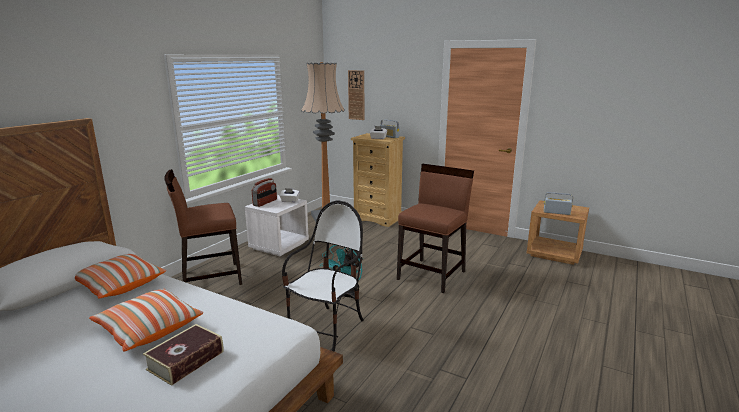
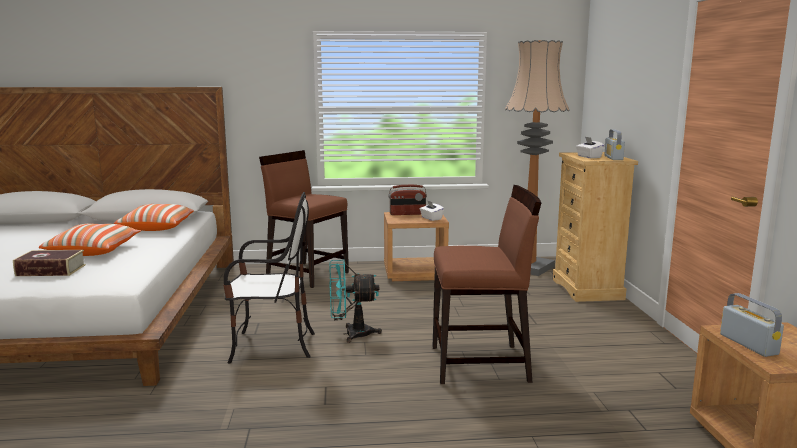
camera: 55 degrees right, 5 degrees down
(279, 245) = (415, 273): white nightstand -> brown nightstand
(356, 95) = (605, 92): wall clock -> none

